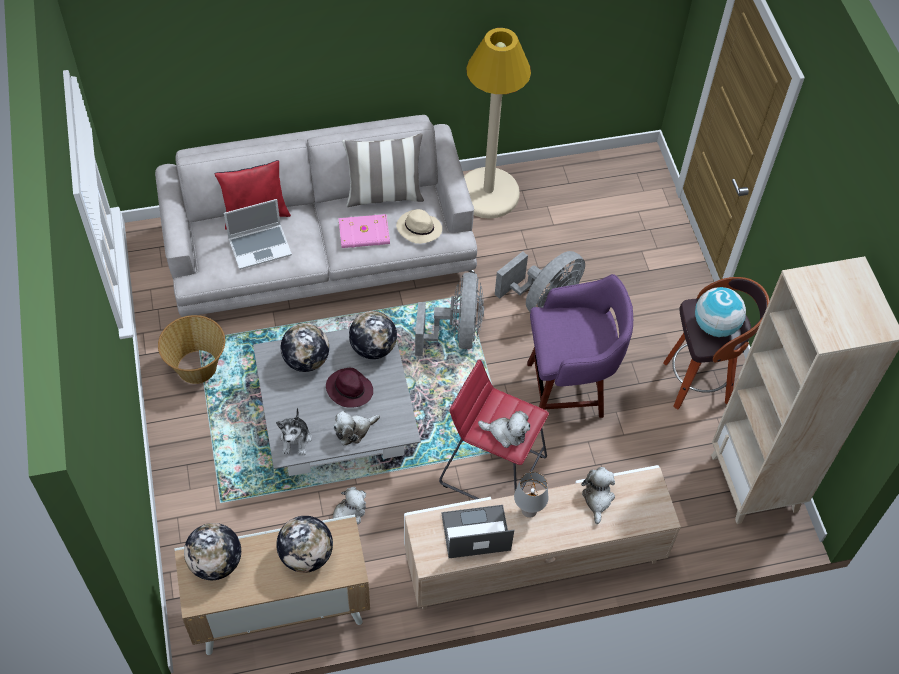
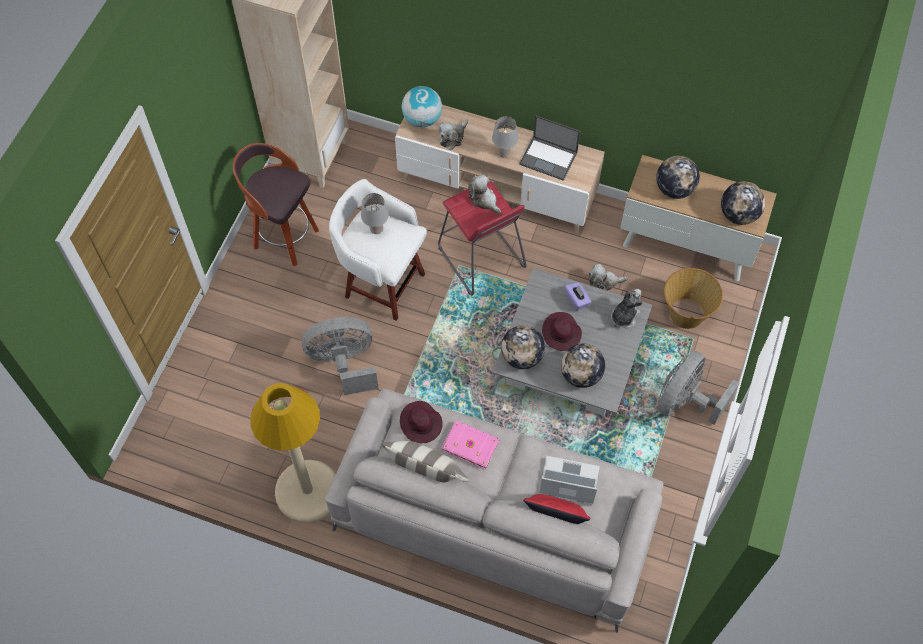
camera: 145 degrees left, 5 degrees up
(197, 367) = (660, 459): basket -> basket (686, 313)
(354, 430) = (577, 300): plush toy -> purple tissue box
(418, 229) = (421, 424): beige hat -> purple hat
(456, 333) = (433, 374): grey fan -> grey fan (685, 401)
(568, 389) = (382, 284): purple stool -> white stool
(586, 339) = (376, 229): none -> grey table lamp
(715, 326) = (277, 185): globe -> globe (422, 119)

